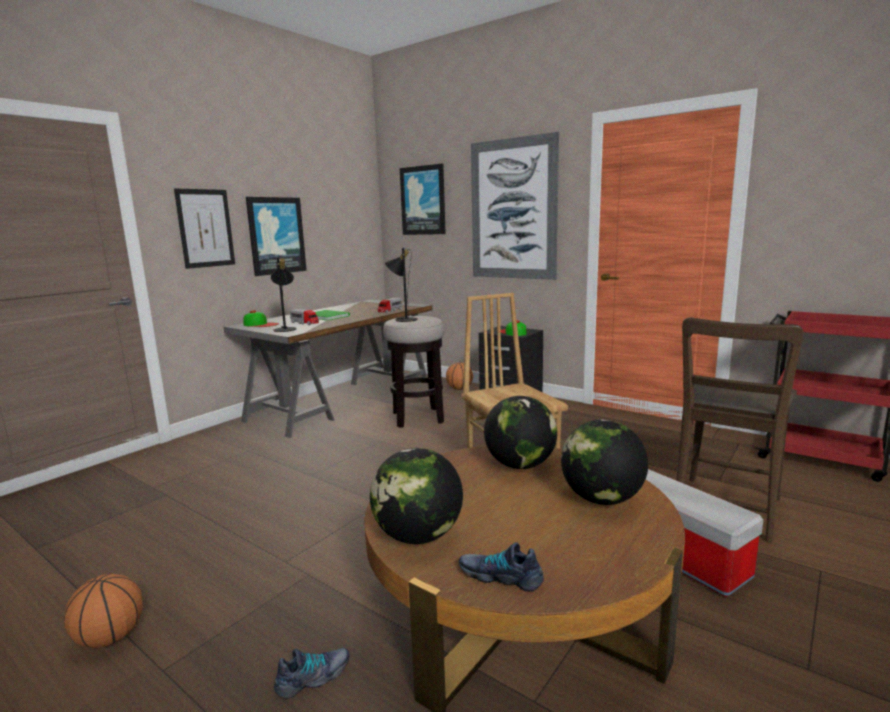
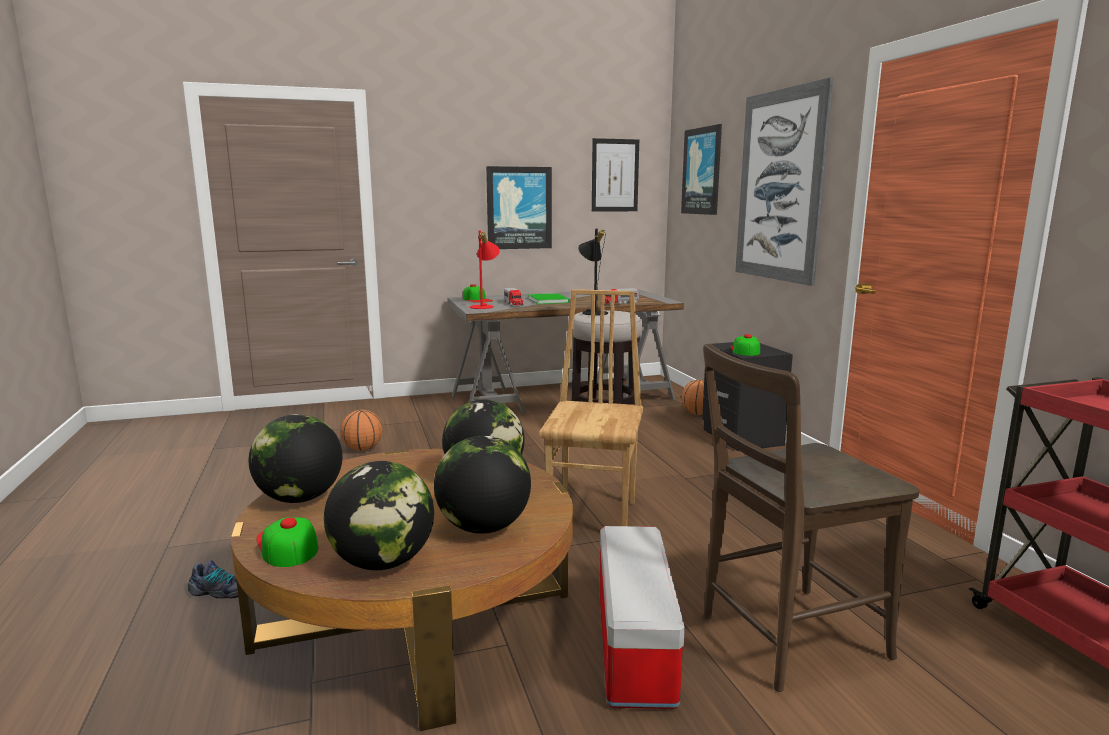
camera: 35 degrees right, 0 degrees up
(110, 638) = (172, 517): basketball -> basketball (362, 449)
(205, 228) = (439, 197): picture -> picture (615, 175)
(286, 328) = (484, 306): black table lamp -> red table lamp
(500, 576) = (287, 544): shoe -> cap
(601, 553) = (383, 562): none -> globe

